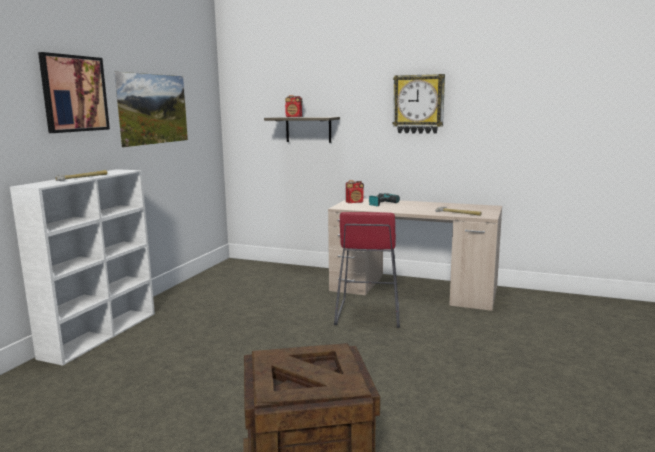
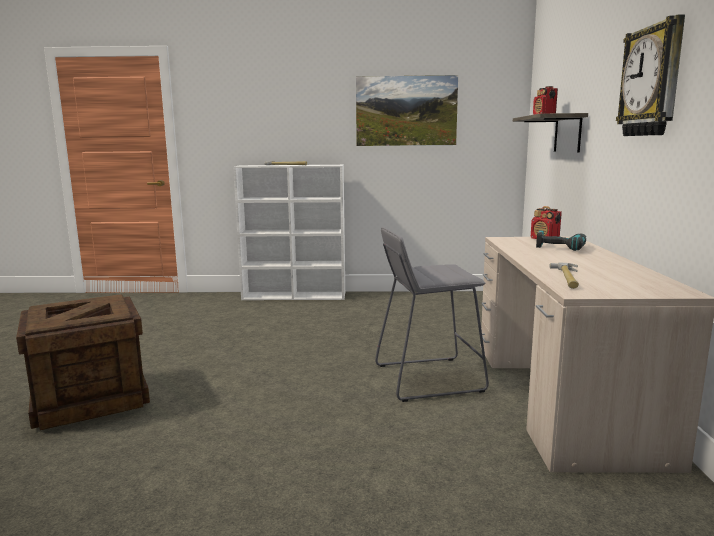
camera: 70 degrees right, 0 degrees up
(74, 93) = (308, 97): picture -> none
(368, 314) = (428, 378): red stool -> grey stool

